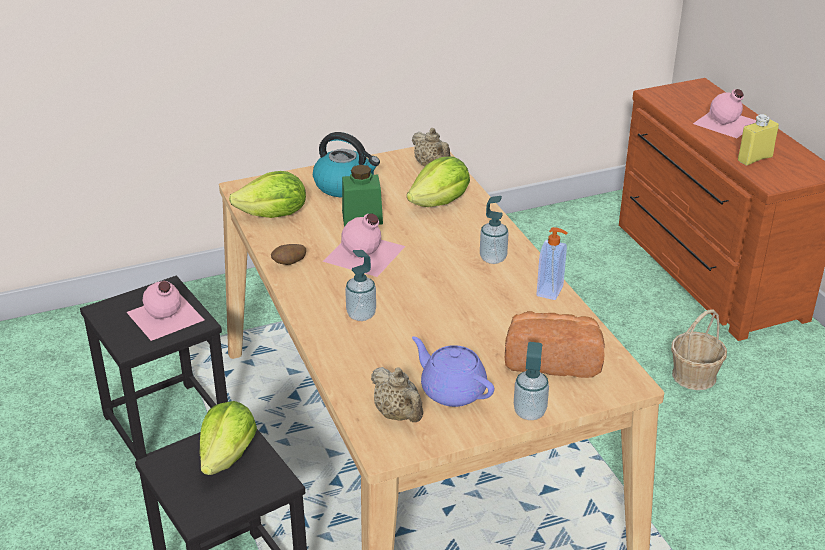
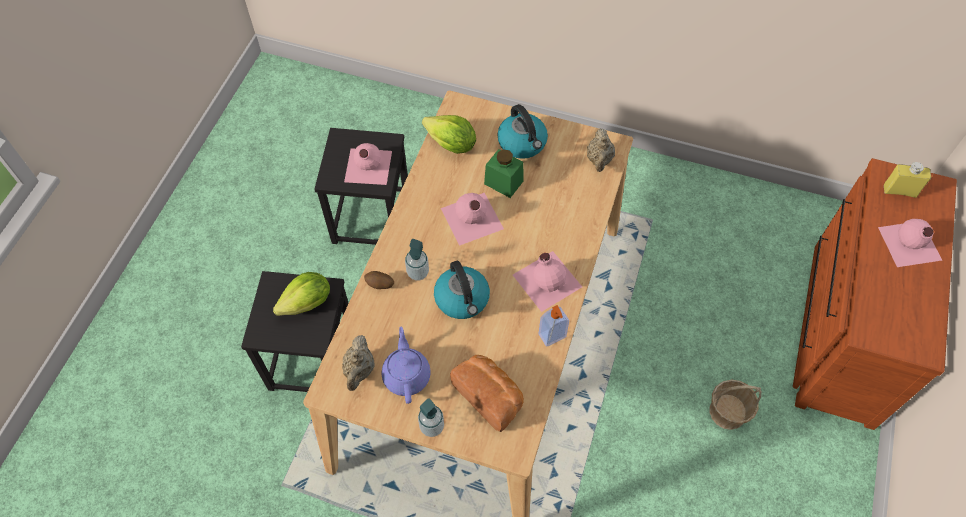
camera: 40 degrees right, 25 degrees up
(289, 263) = (419, 197): potato -> potato (380, 285)
(433, 310) = (462, 299): none -> kettle
(440, 203) = (567, 202): lettuce -> none
(493, 258) = (547, 279): soap dispenser -> pink bottle
(755, 159) = (884, 299): yellow bottle -> yellow bottle (899, 191)

